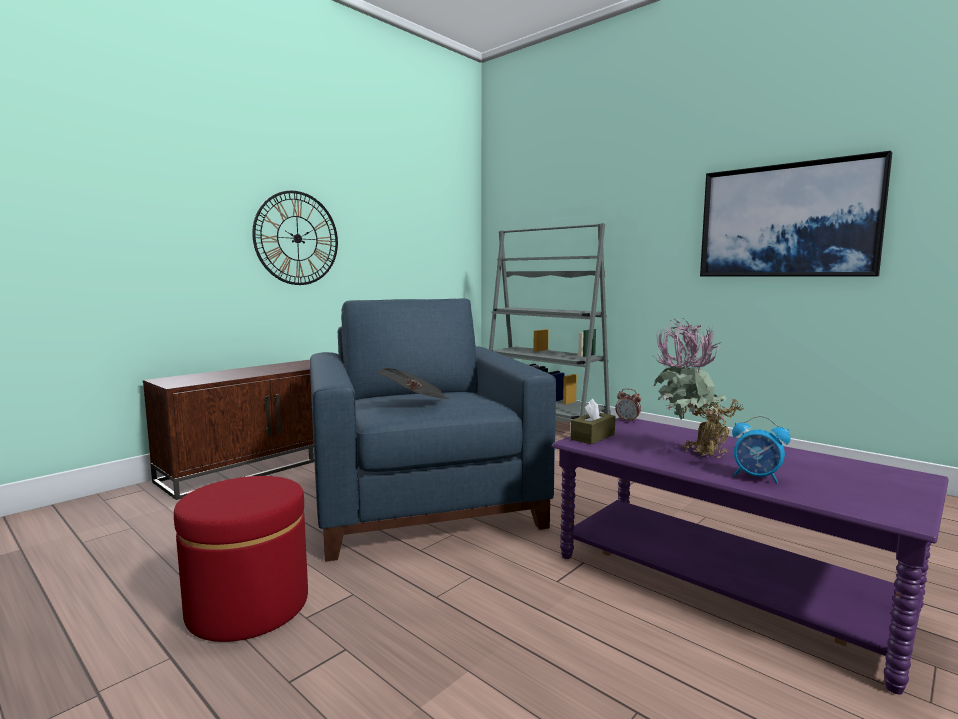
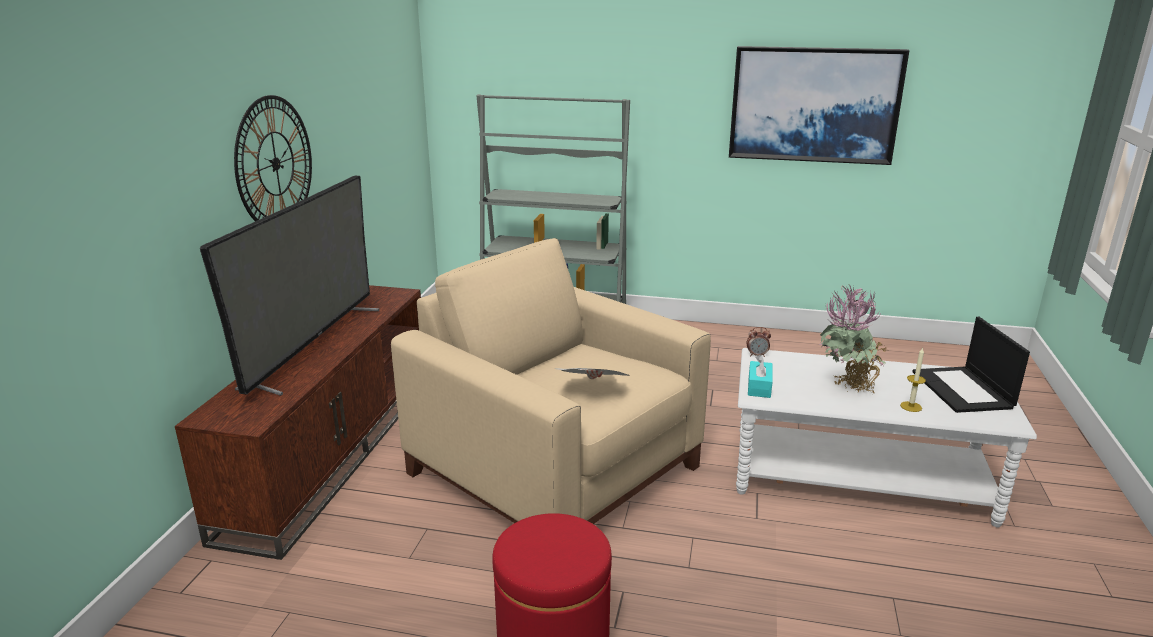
camera: 30 degrees left, 15 degrees up
(287, 366) = (313, 346): none -> television
(423, 501) = (557, 471): blue armchair -> beige armchair
(592, 437) = (759, 387): brown tissue box -> turquoise tissue box
(723, 583) = (860, 478): purple coffee table -> white coffee table
(756, 477) = (911, 406): alarm clock -> candle
(860, 479) = (963, 390): none -> laptop

